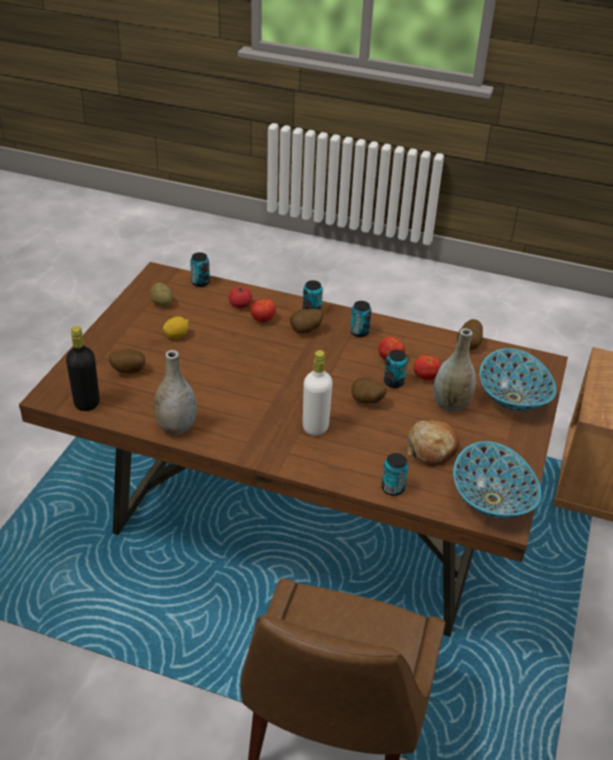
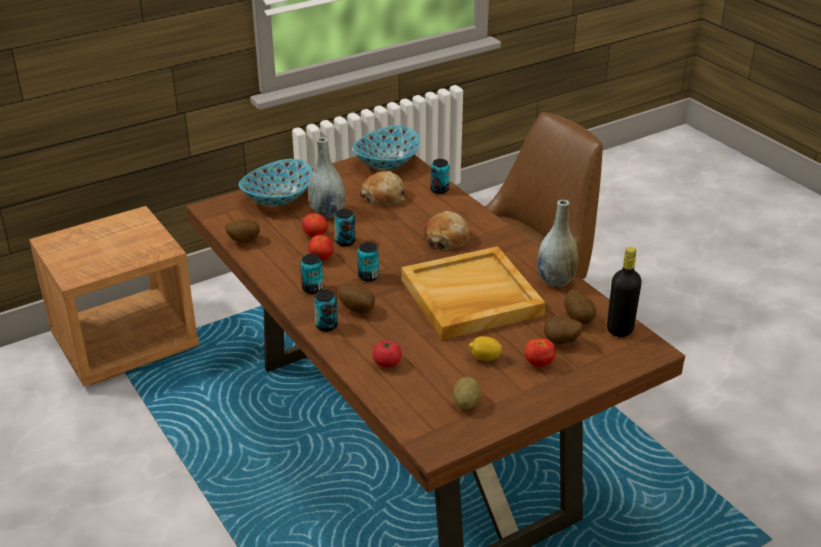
camera: 140 degrees left, 5 degrees down
(200, 283) = (399, 410): can -> can (368, 276)
(234, 378) = (470, 298): none -> beige tray
(263, 320) = (383, 338): tomato -> tomato (538, 363)
(315, 427) = (446, 239): white bottle -> bread
(366, 402) = (386, 238): potato -> potato (579, 319)

